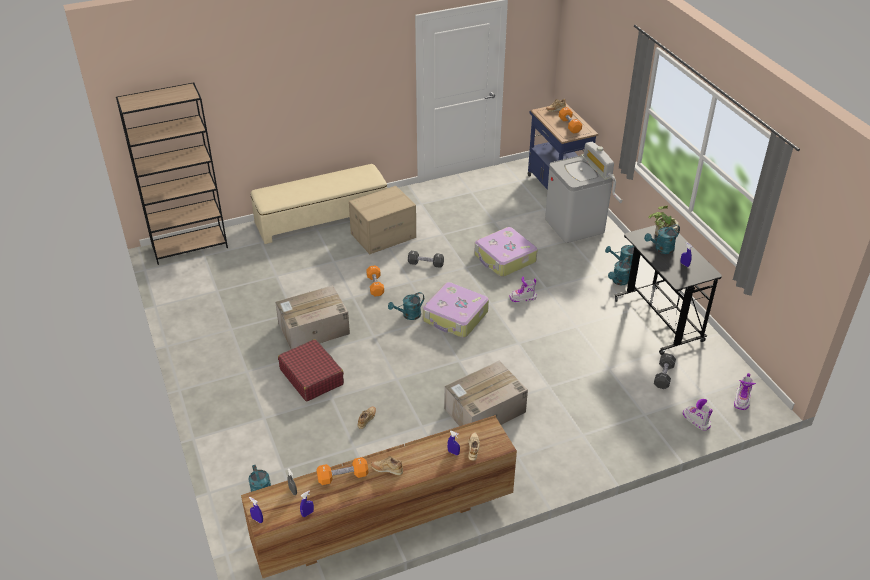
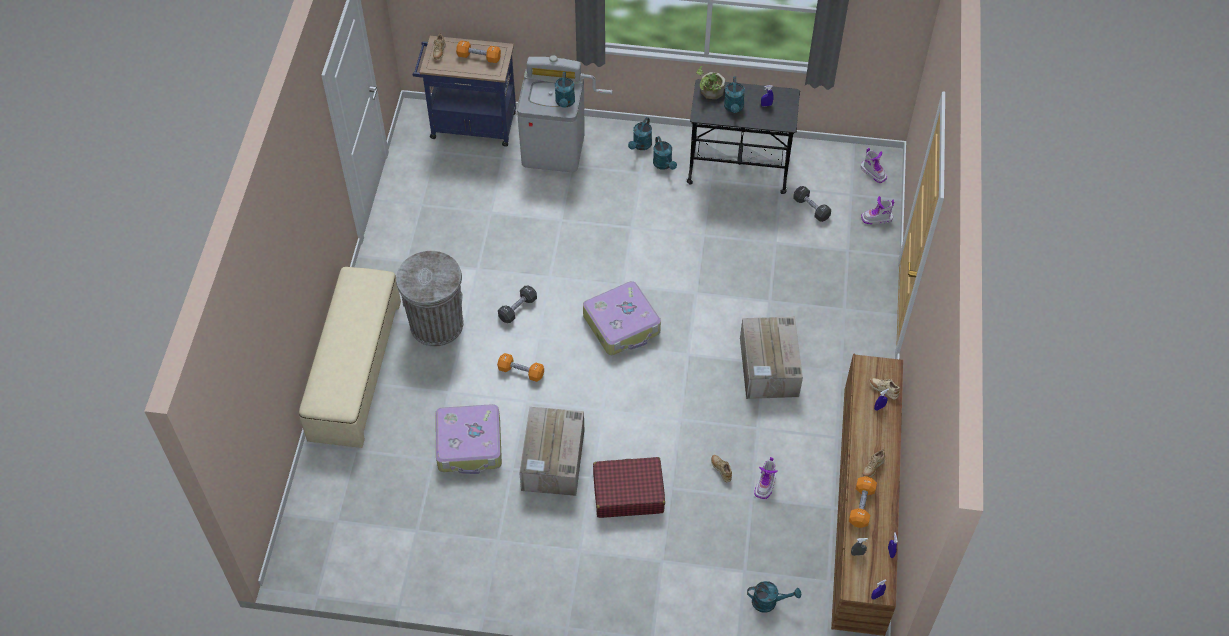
camera: 60 degrees left, 15 degrees up
(190, 246) = (305, 530): beige bookcase -> none
(383, 235) = (436, 324): cardboard box -> grey trash can
(408, 315) = (591, 364): turquoise watering can -> turquoise watering can (565, 103)
(504, 259) = (561, 236): suitcase -> suitcase (470, 445)
(523, 298) = (633, 254): boot -> boot (765, 484)

